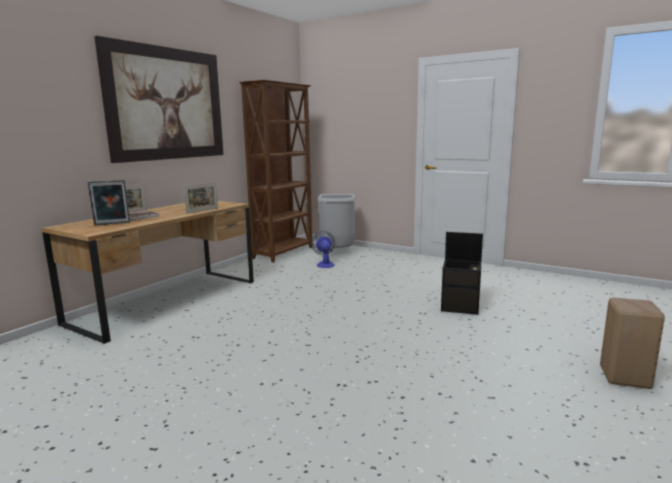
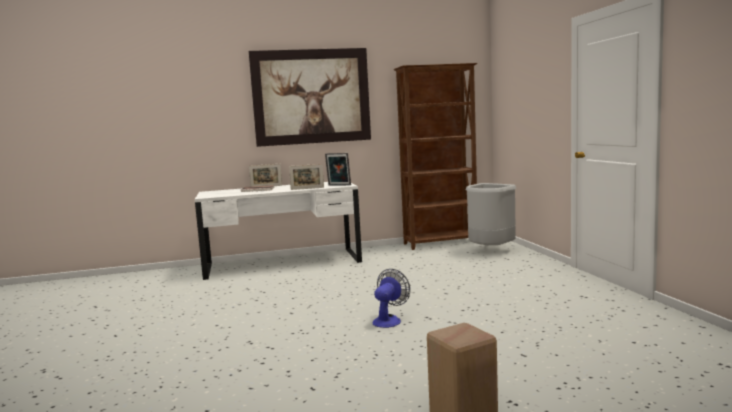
camera: 45 degrees right, 5 degrees down
(112, 224) = (231, 192): picture frame -> picture frame (339, 185)
(167, 301) = (282, 263): brown desk -> white desk
(324, 264) = (451, 259): fan -> fan (389, 320)
(461, 307) = (478, 323): black storage box -> none

